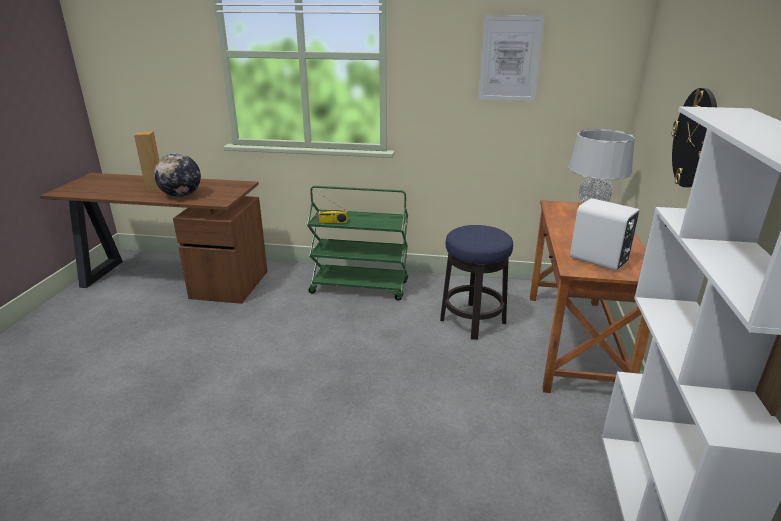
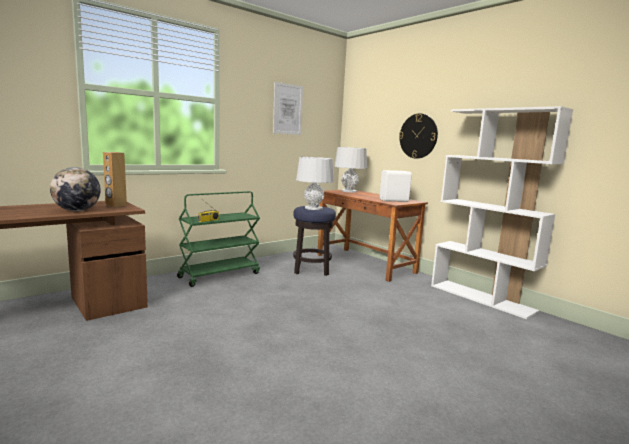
camera: 50 degrees left, 15 degrees down
(154, 187) = (25, 210): brown speaker -> brown speaker (116, 205)
(473, 235) = (313, 208): none -> grey table lamp

